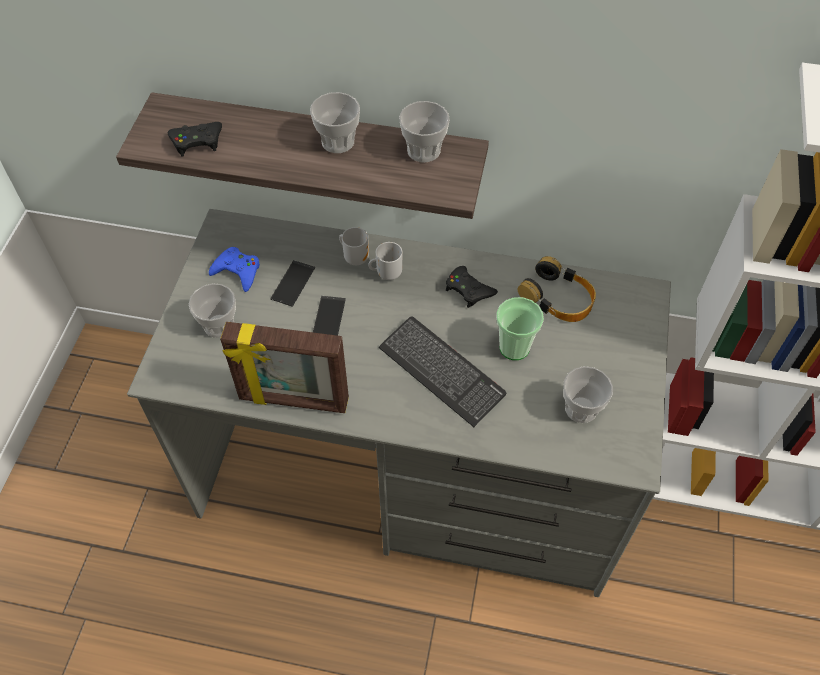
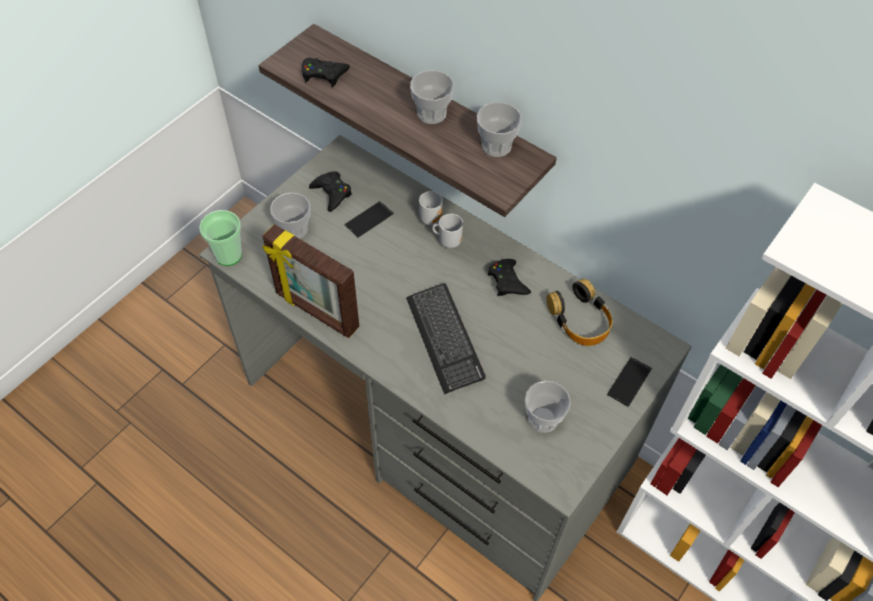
camera: 25 degrees right, 0 degrees up
(237, 271) = (332, 193): blue game controller -> black game controller
(328, 319) = (380, 259): phone -> phone (629, 381)
(514, 347) = (517, 344): cup -> cup (228, 255)

